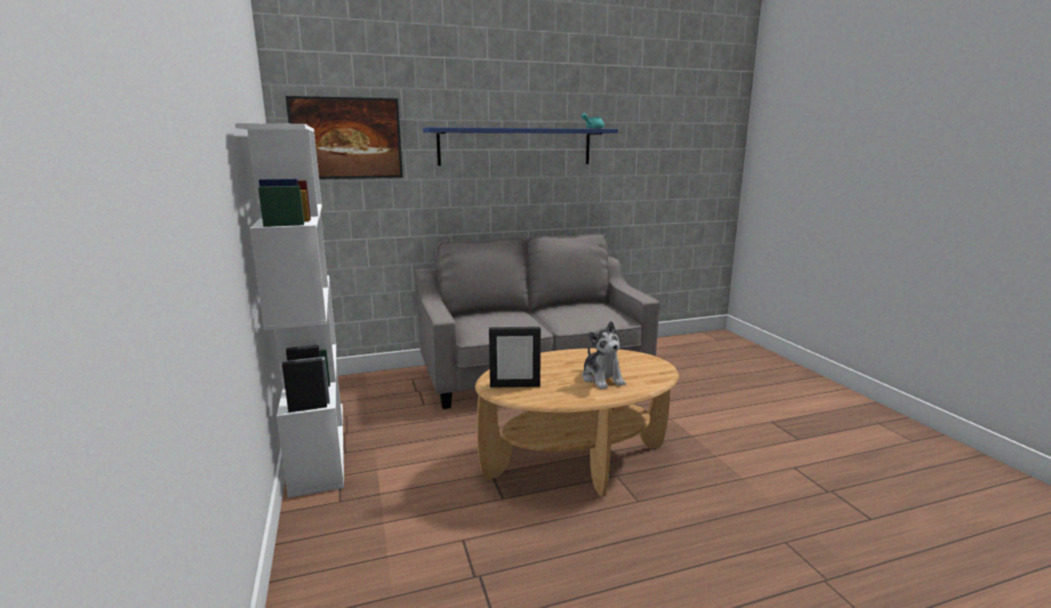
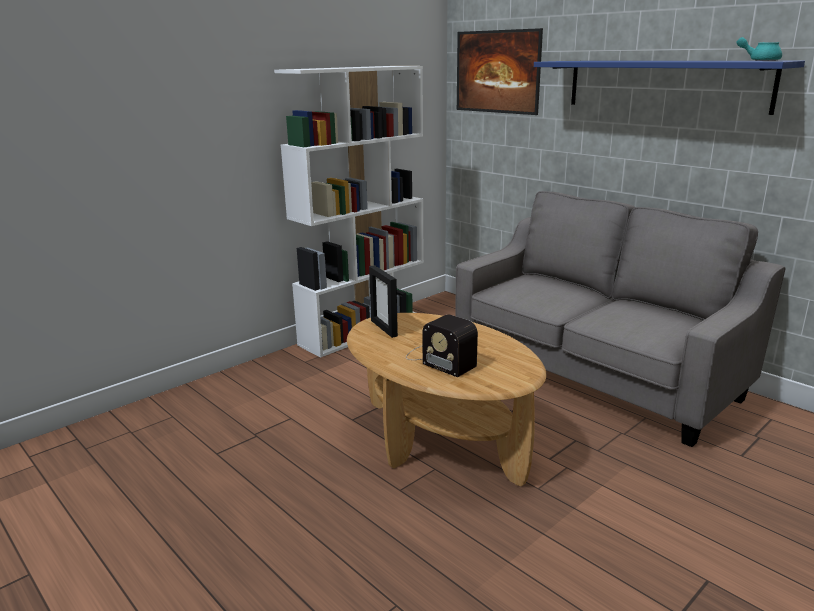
camera: 65 degrees right, 5 degrees up
(602, 378) = (438, 359): plush toy -> radio

